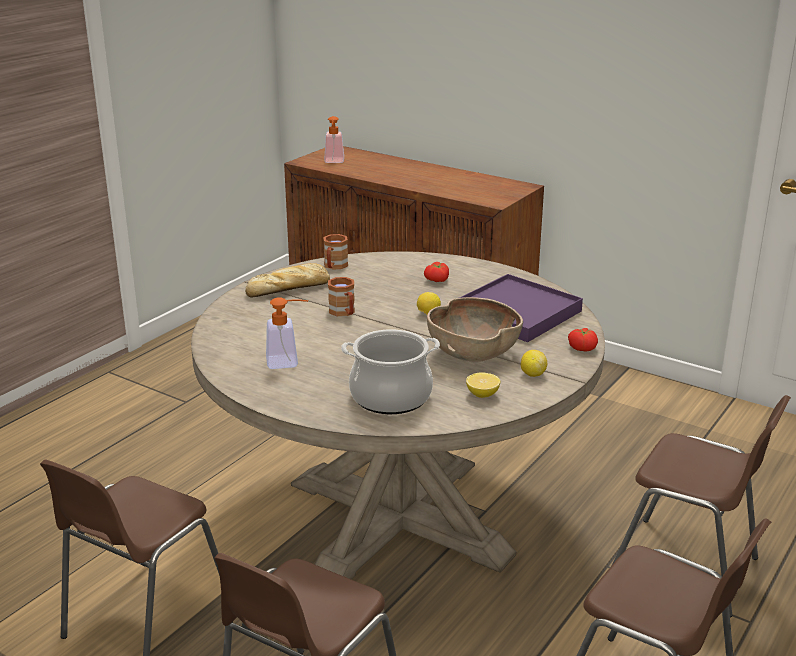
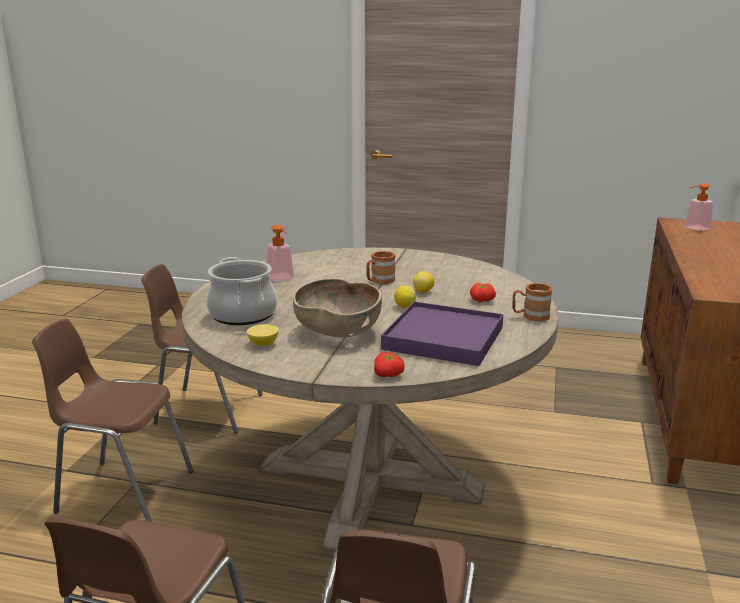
camera: 70 degrees right, 5 degrees down
(290, 288) = (408, 260): bread -> none
(334, 266) = (465, 266): brown mug -> brown mug (530, 316)
(532, 374) = (314, 358): lemon -> lemon (423, 291)

